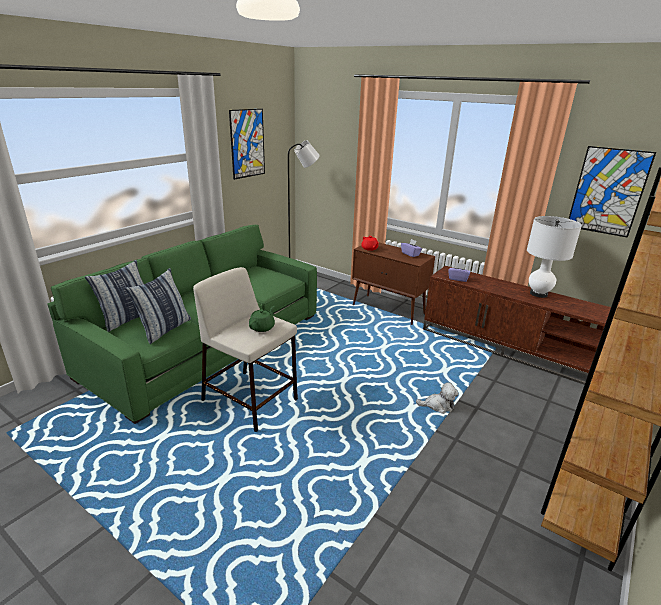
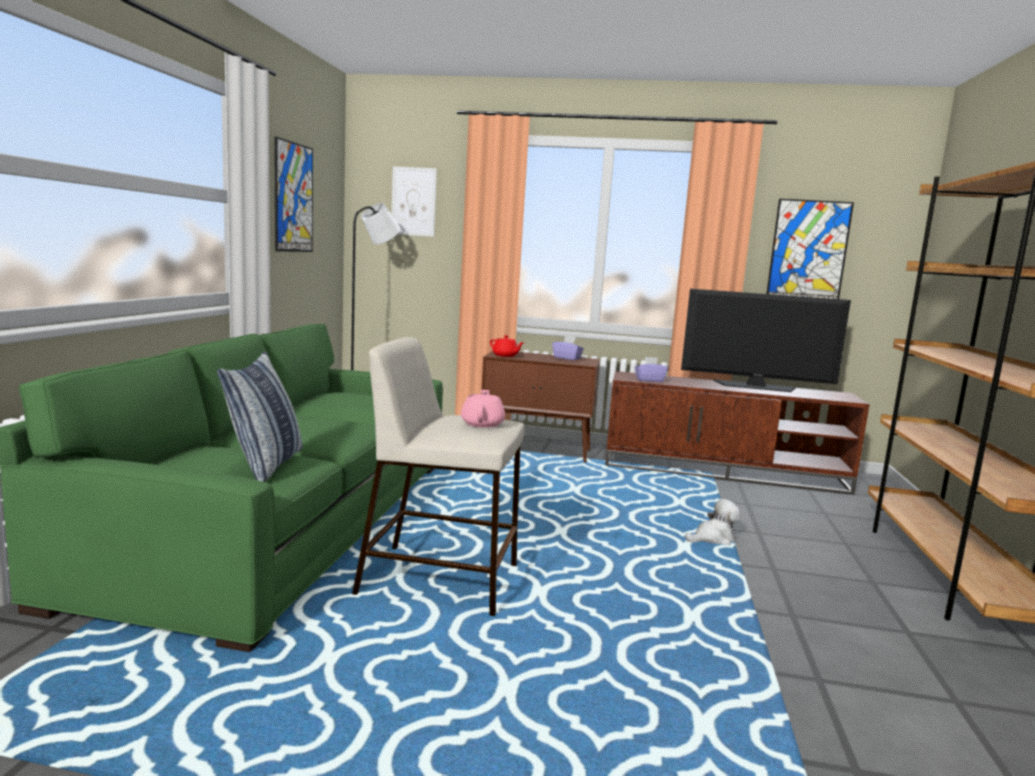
camera: 25 degrees left, 15 degrees down
(127, 318) = (169, 459): pillow -> none
(262, 327) = (482, 424): green teapot -> pink teapot
(331, 136) = (413, 201): none -> picture
(538, 294) = (755, 386): white table lamp -> television

